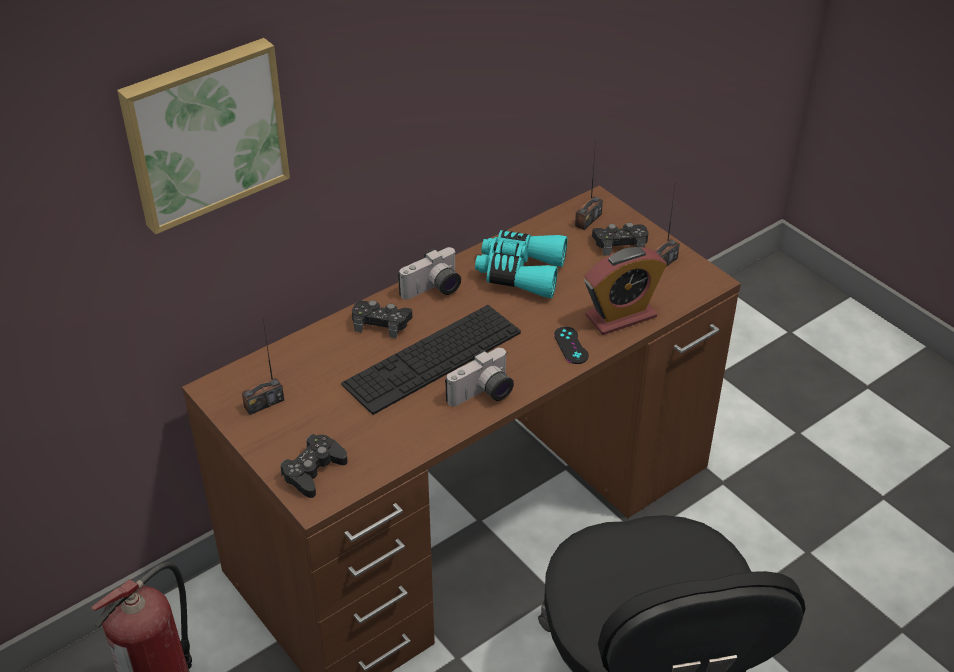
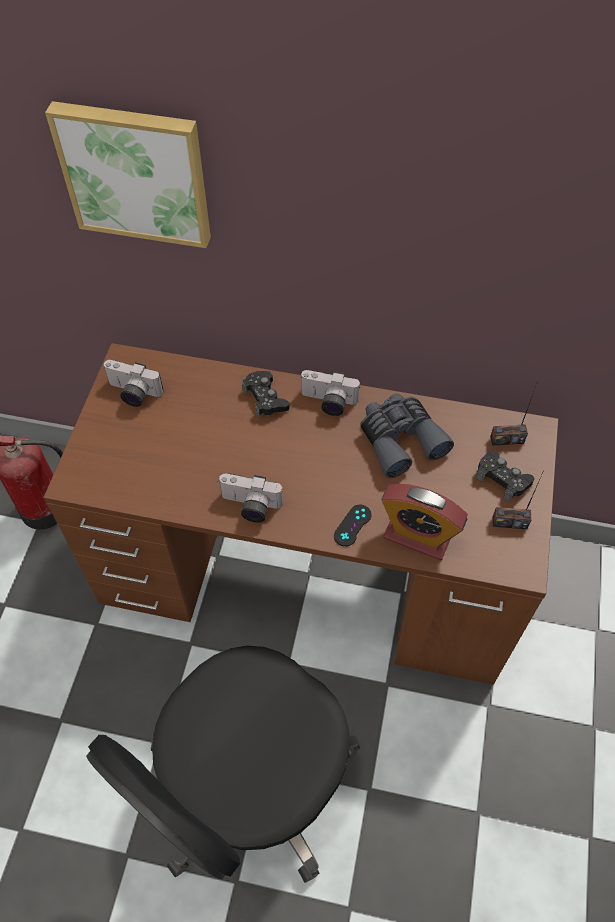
camera: 50 degrees right, 15 degrees up
(264, 403) = (132, 393): radio -> camera
(313, 471) = (96, 463): black game controller -> none
(433, 358) = (258, 452): keyboard -> none
(520, 272) = (400, 439): turquoise binoculars -> grey binoculars

